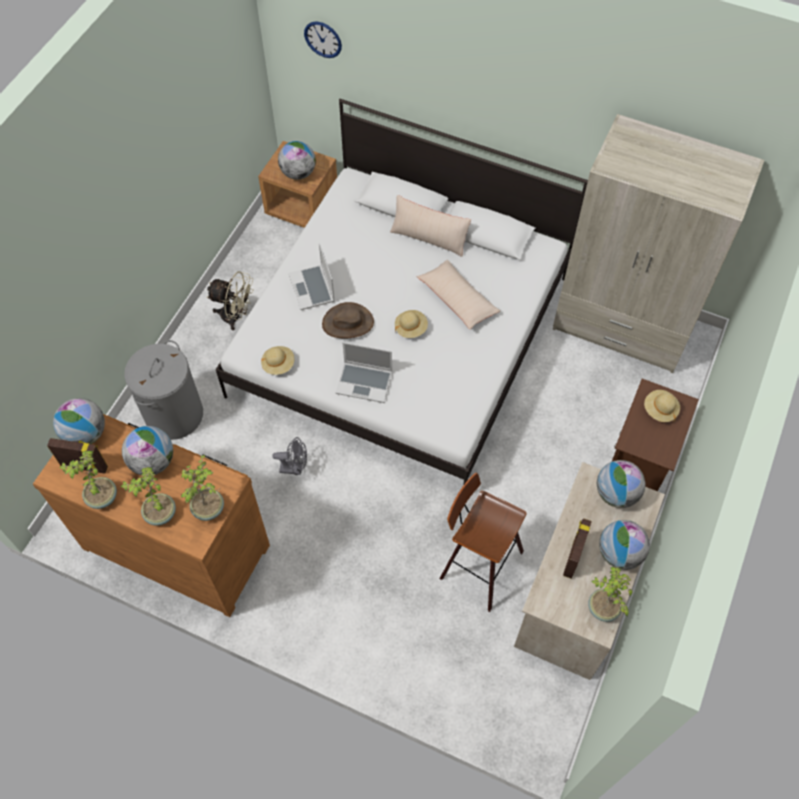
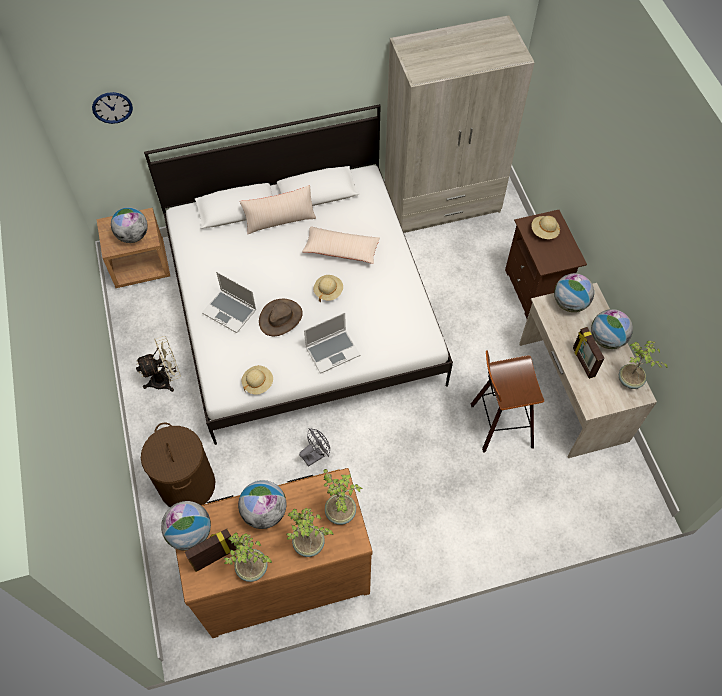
camera: 40 degrees left, 0 degrees up
(174, 414) = (187, 485): grey laundry basket -> brown laundry basket

